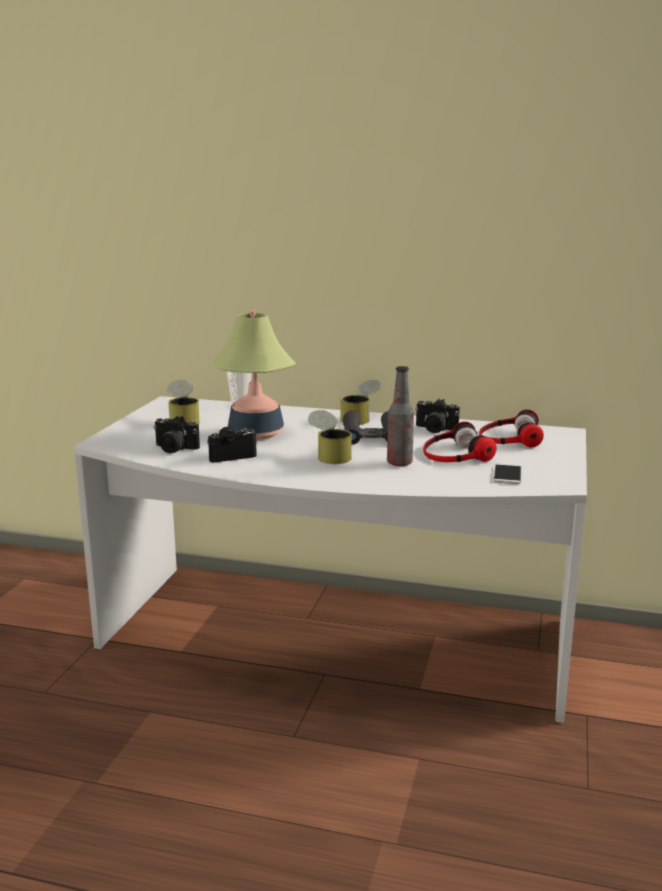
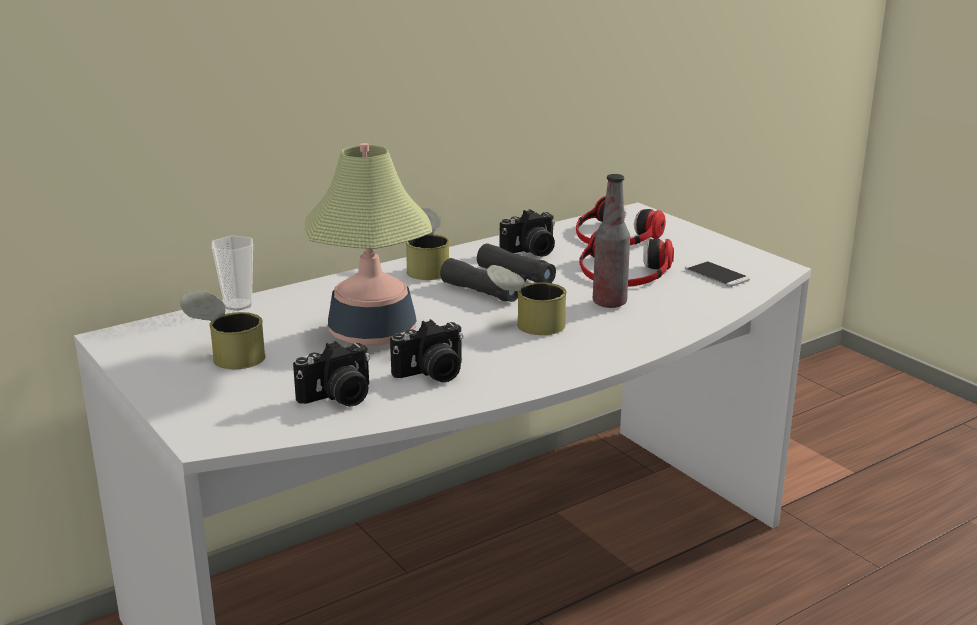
camera: 50 degrees left, 5 degrees up
(230, 456) = (432, 374): camera -> camera turned 135 degrees counterclockwise

